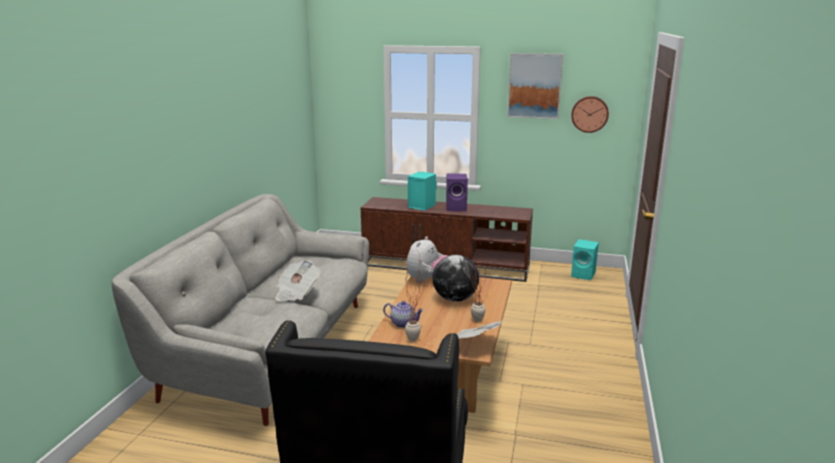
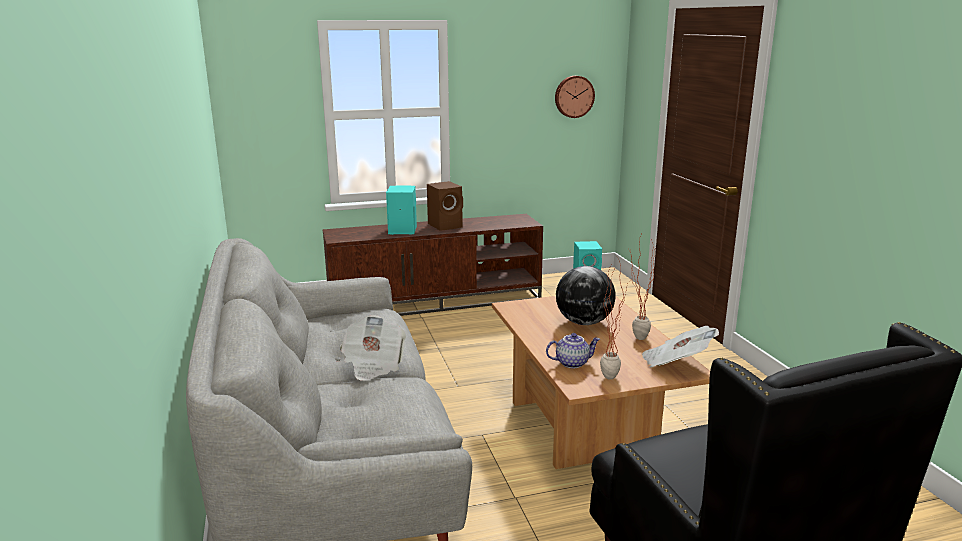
camera: 30 degrees left, 0 degrees up
(427, 280) = (524, 310): plush toy -> none
(457, 208) = (446, 225): purple speaker -> brown speaker
(534, 85) = (513, 66): picture -> none

